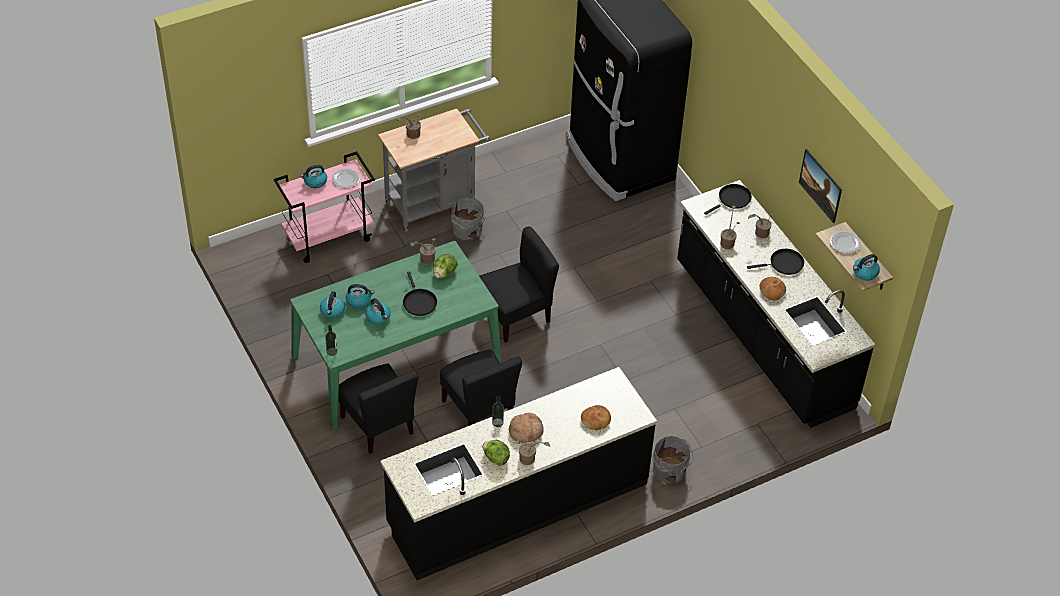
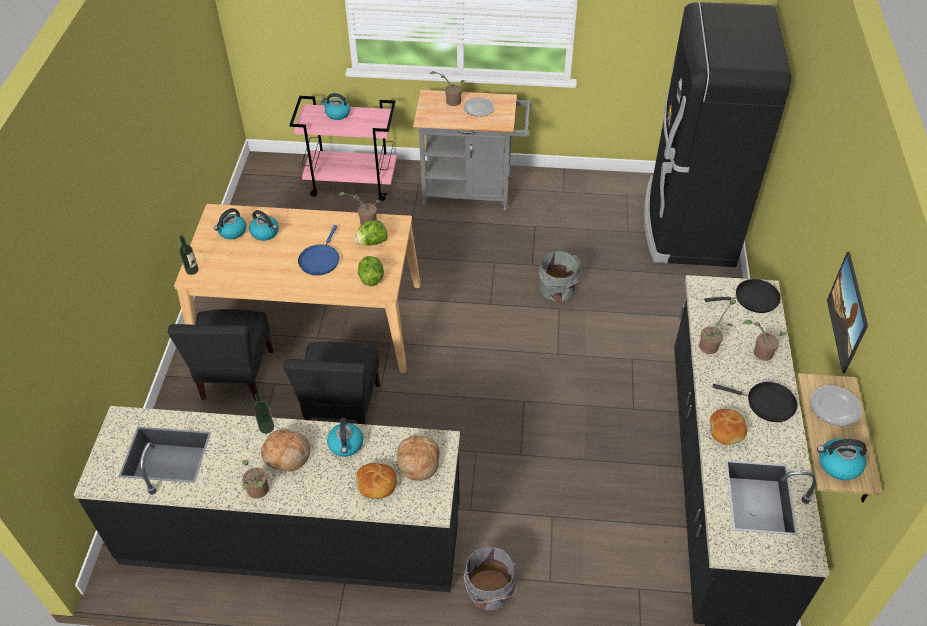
camera: 35 degrees right, 0 degrees up
(345, 179) = (366, 122): plate -> plate (479, 108)
(378, 317) = (267, 257): kettle -> kettle (346, 445)
(396, 360) = (310, 319): green dining table -> beige dining table
(419, 302) = (320, 260): black frying pan -> blue frying pan
(468, 230) = (483, 229): grey bucket -> grey bucket (558, 290)
(495, 458) = (225, 469): lettuce -> lettuce (371, 278)
(516, 315) = (461, 330): black chair -> none
(609, 396) = (418, 461): none -> bread

